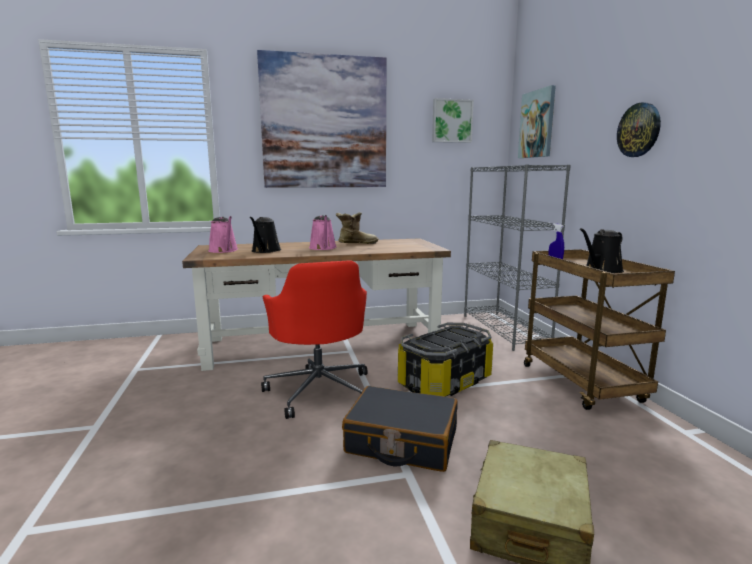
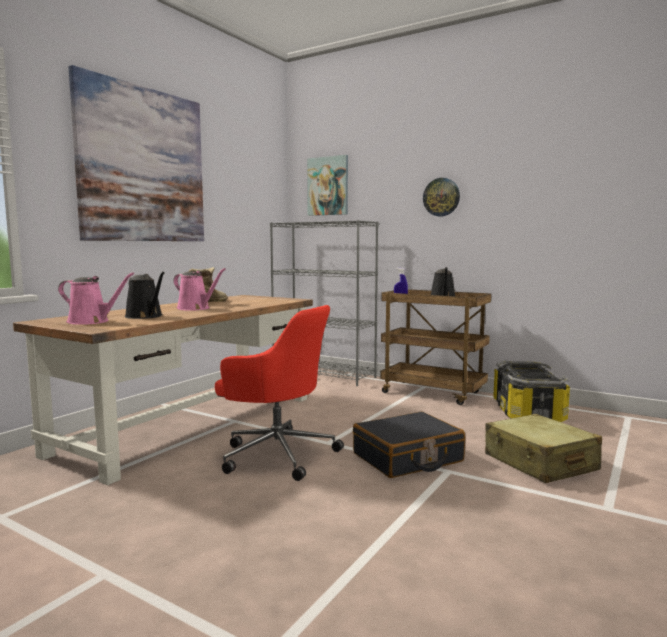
camera: 45 degrees left, 5 degrees down
(444, 382) = (356, 417): storage box -> storage box (527, 414)
(451, 121) = (249, 176): picture -> none

